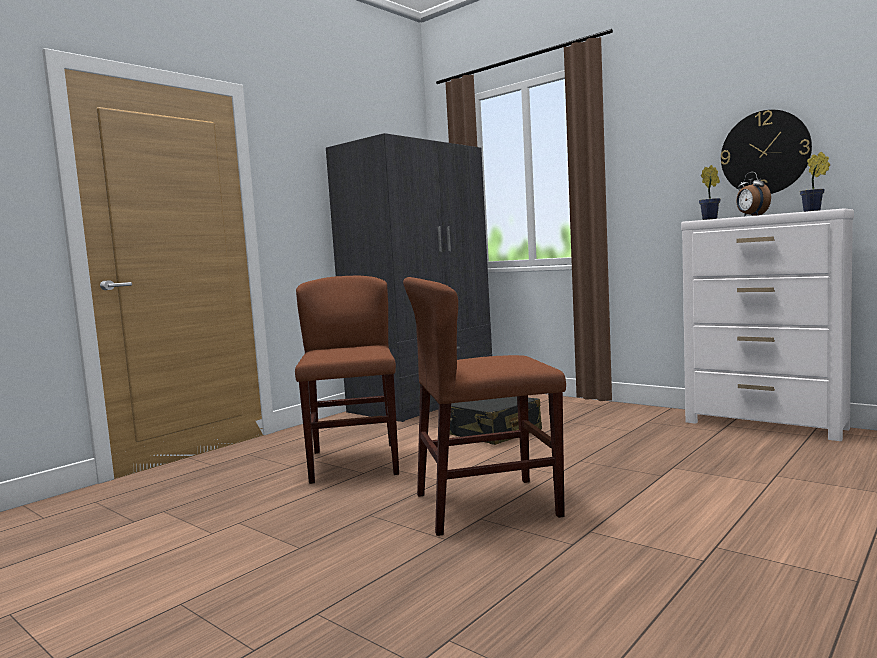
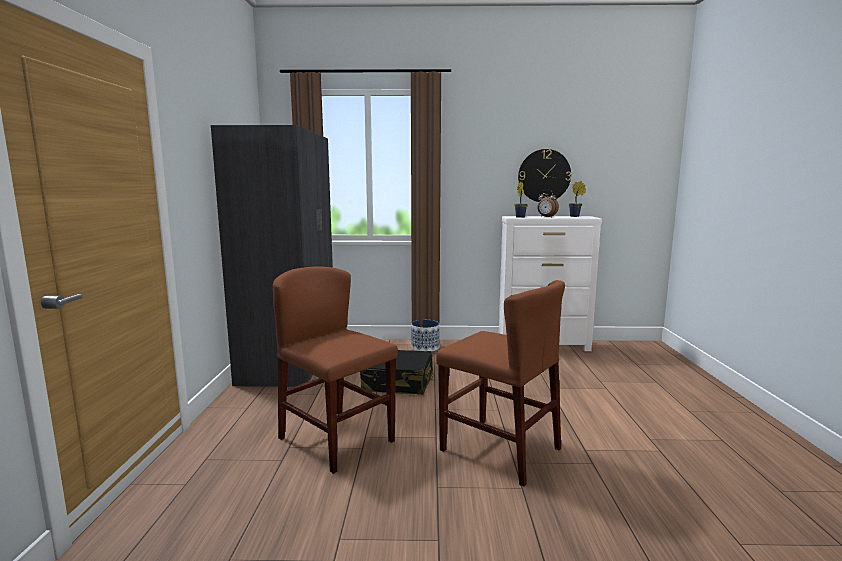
camera: 40 degrees left, 5 degrees up
(487, 505) = (500, 449): brown chair -> brown chair turned 90 degrees counterclockwise
(584, 407) = (425, 348): none -> planter

